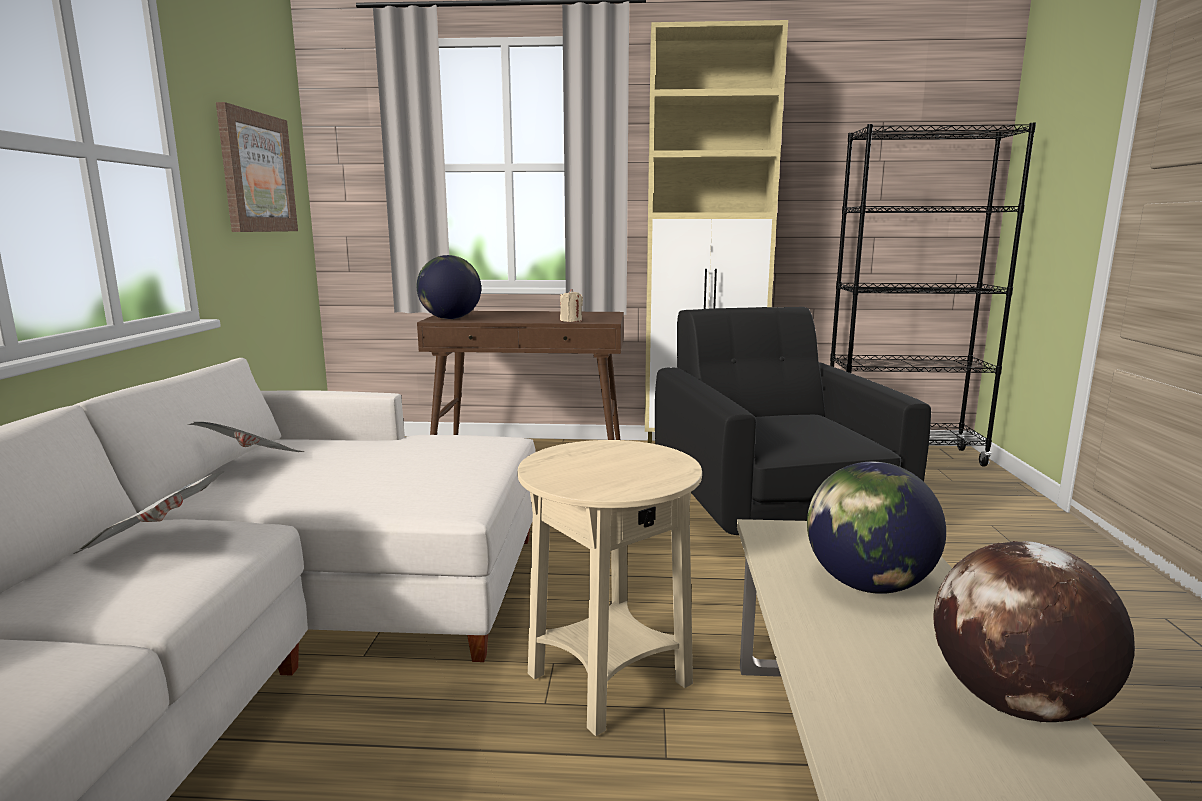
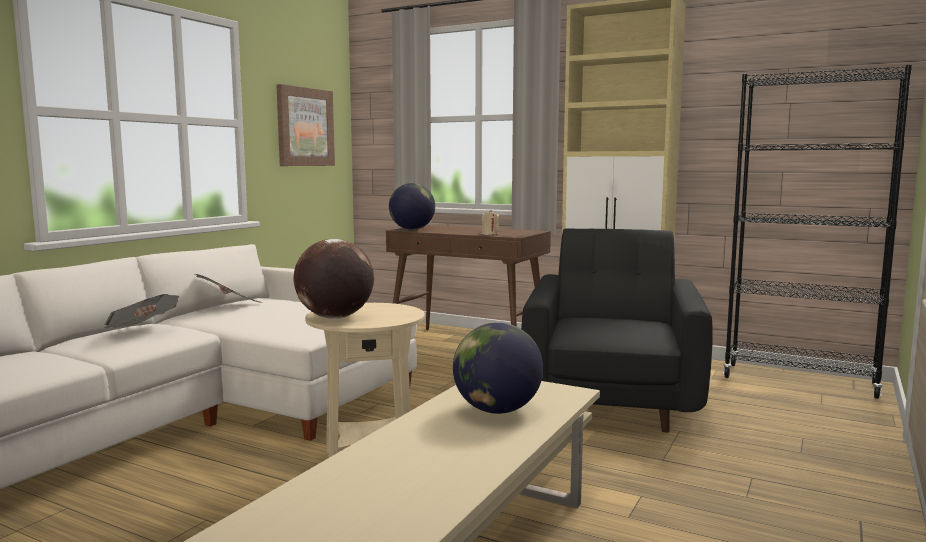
camera: 25 degrees right, 5 degrees down
(1015, 704) = (473, 466): globe -> globe (334, 317)

